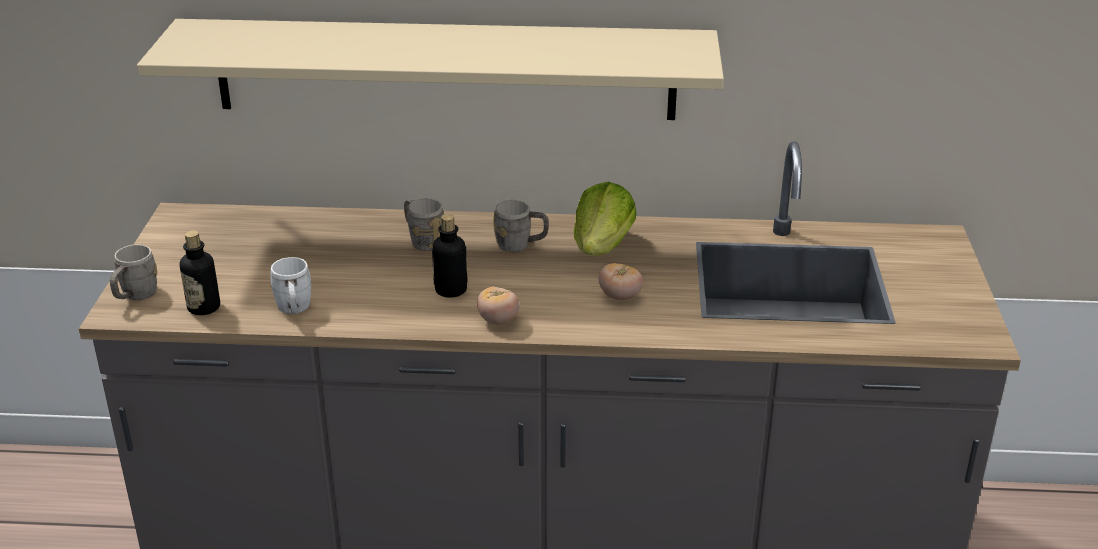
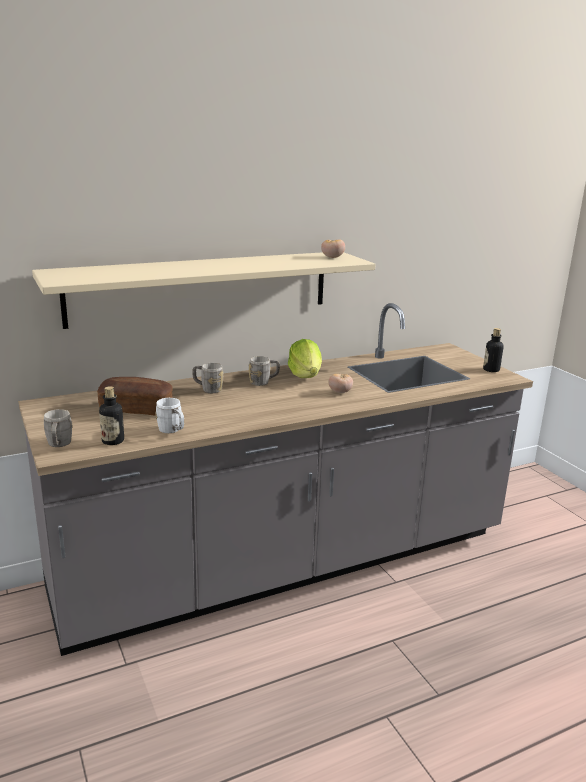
camera: 30 degrees left, 10 degrees down
(288, 255) = (136, 409): none -> bread
(451, 290) = (251, 405): bottle -> bottle (491, 370)
(498, 320) = (293, 412): tomato -> tomato (332, 257)

